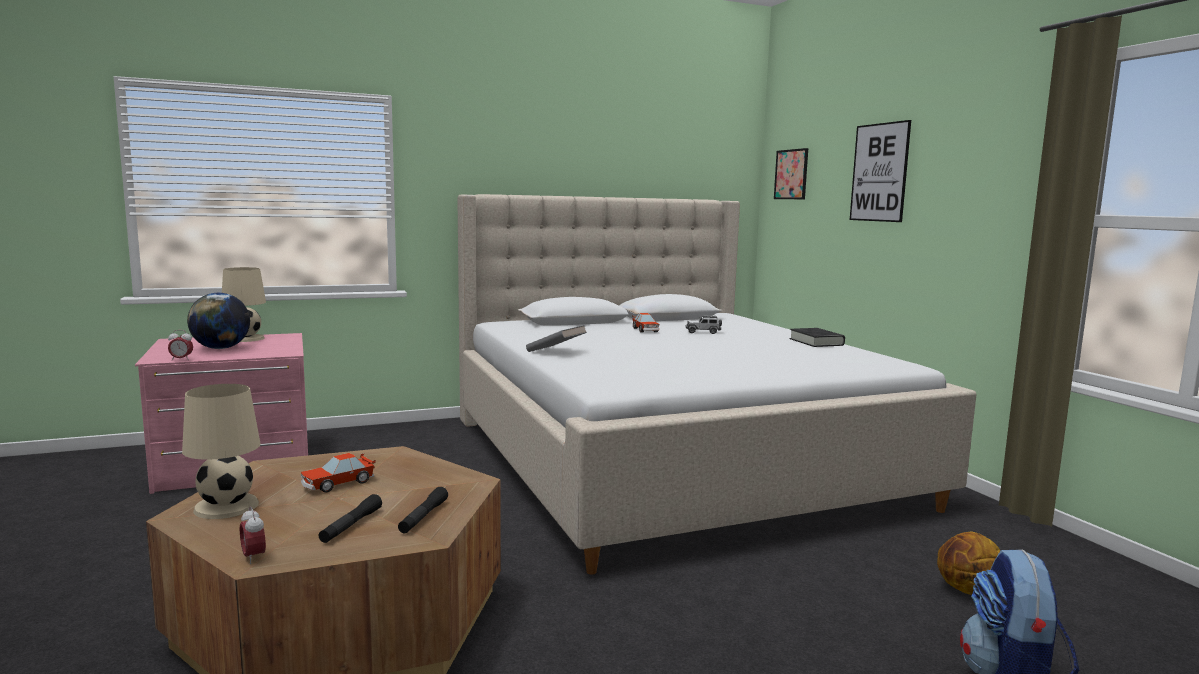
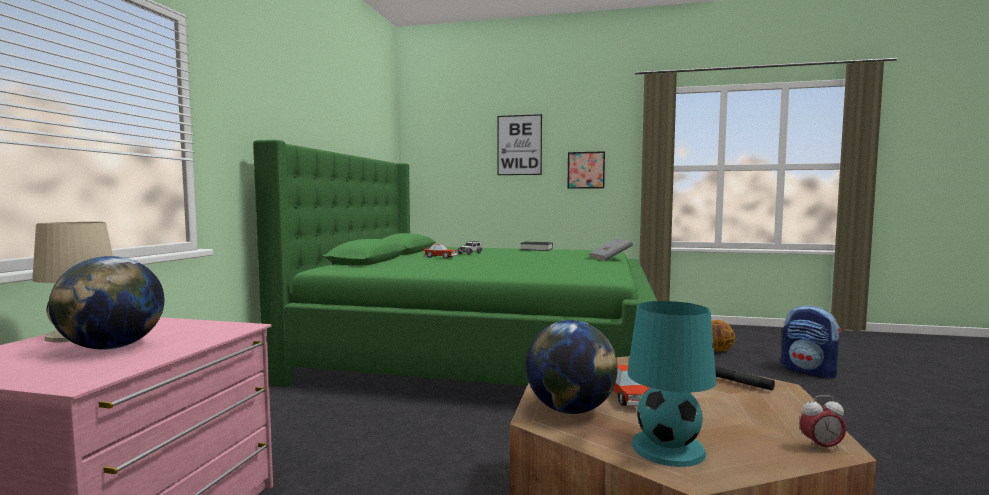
camera: 55 degrees left, 5 degrees down
(181, 359) = (131, 368): alarm clock -> none
(226, 507) = (669, 448): beige table lamp -> turquoise table lamp
(291, 471) = (570, 410): none -> globe
(351, 526) = (745, 405): black flashlight -> none
(556, 352) = (478, 272): grey book -> grey book (610, 258)
(671, 459) = (482, 350): beige bed -> green bed
(791, 174) = (434, 146): picture -> picture (586, 170)

